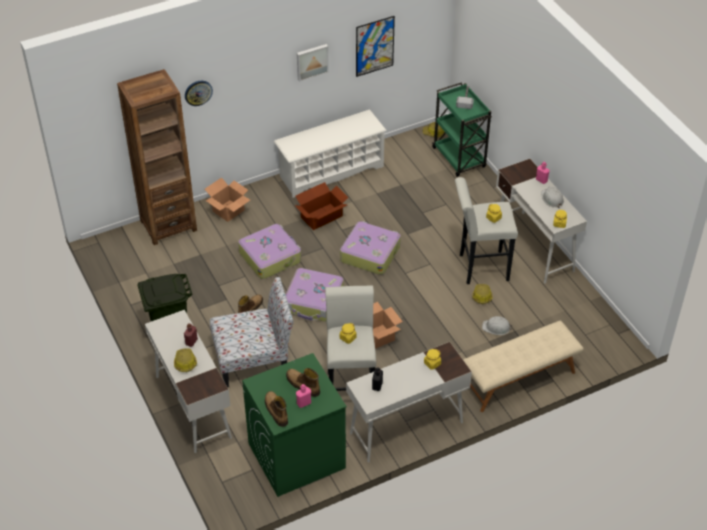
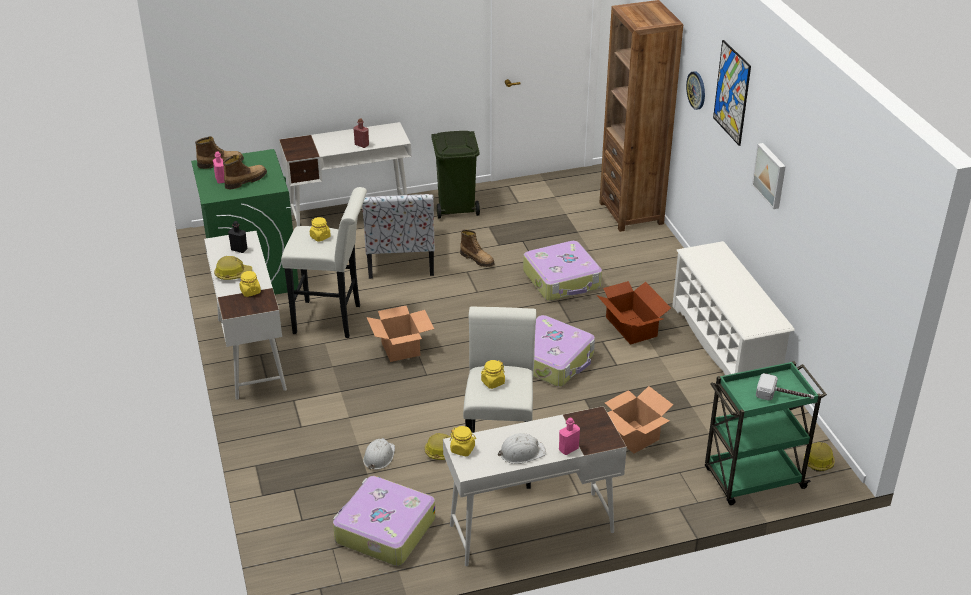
camera: 100 degrees right, 10 degrees down
(185, 362) = (335, 140): hard hat -> hard hat (233, 274)
(228, 210) = (652, 255): cardboard box -> cardboard box (635, 437)
(314, 301) = (476, 306): suitcase -> suitcase (384, 530)
(374, 46) = (821, 236): picture -> picture (732, 92)
(519, 380) = (279, 462): beige bench -> none

